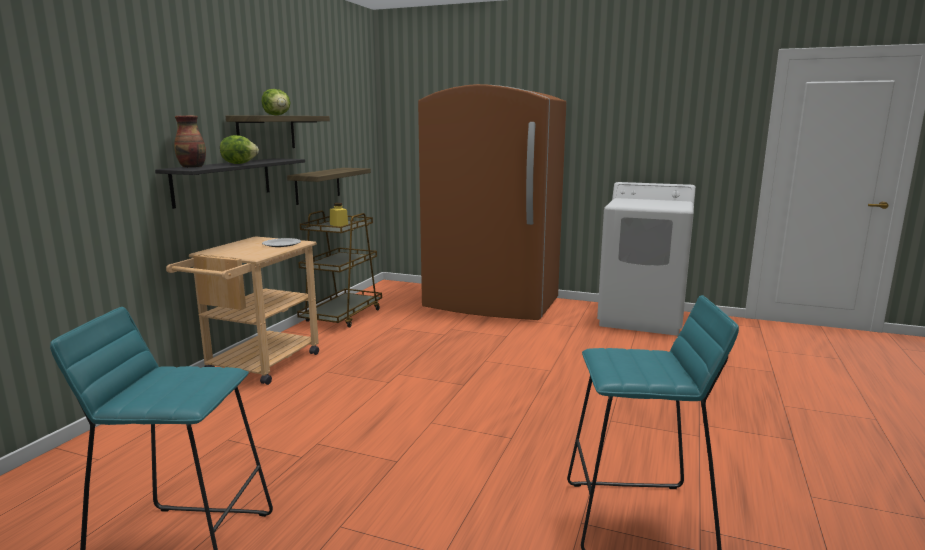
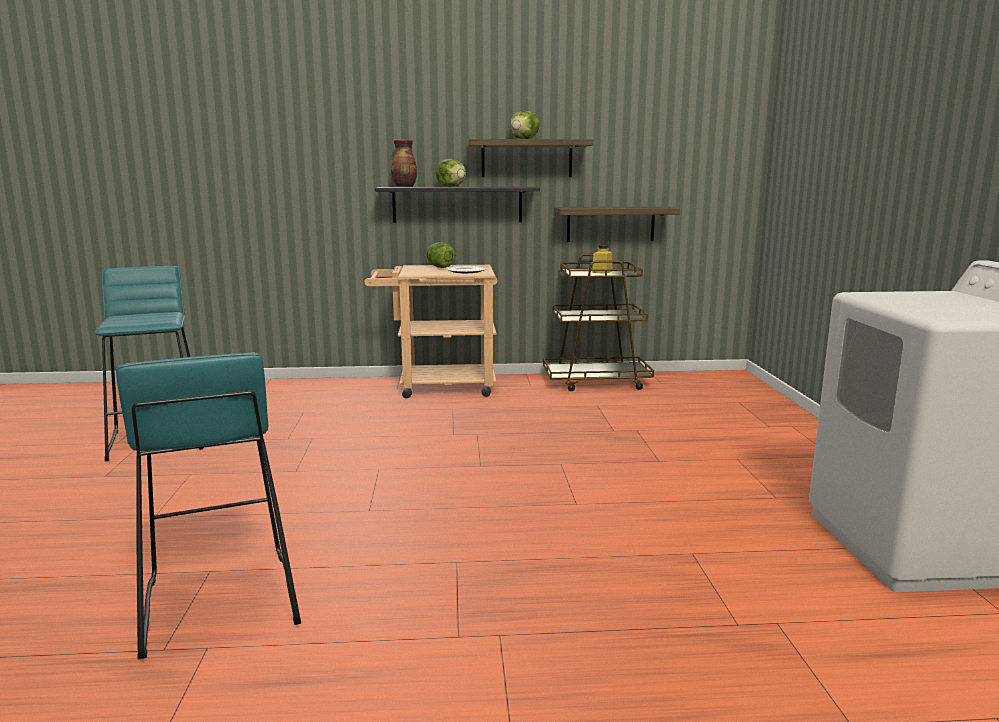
camera: 65 degrees right, 0 degrees up
(239, 247) = (440, 267): none -> lettuce
(491, 304) = (767, 432): brown fridge -> none

